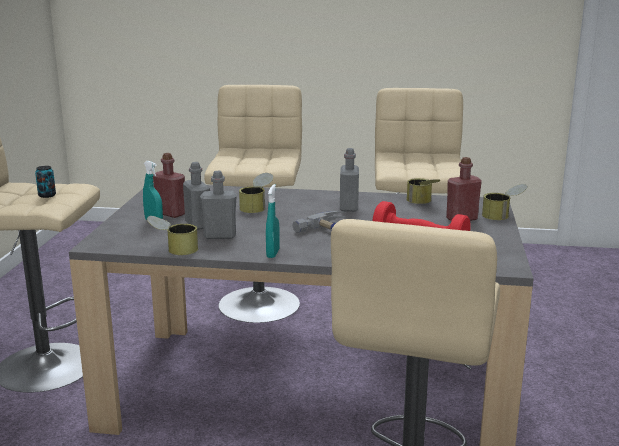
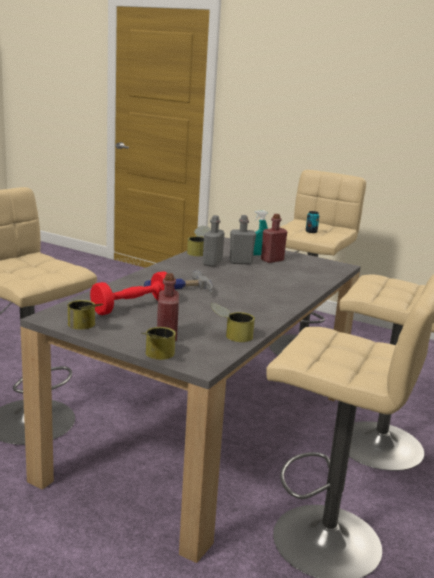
camera: 110 degrees right, 0 degrees up
(257, 206) = (269, 281): can -> can (85, 327)
(273, 253) = (164, 268): turquoise spray bottle -> none
(348, 207) = (240, 306): grey bottle -> none

